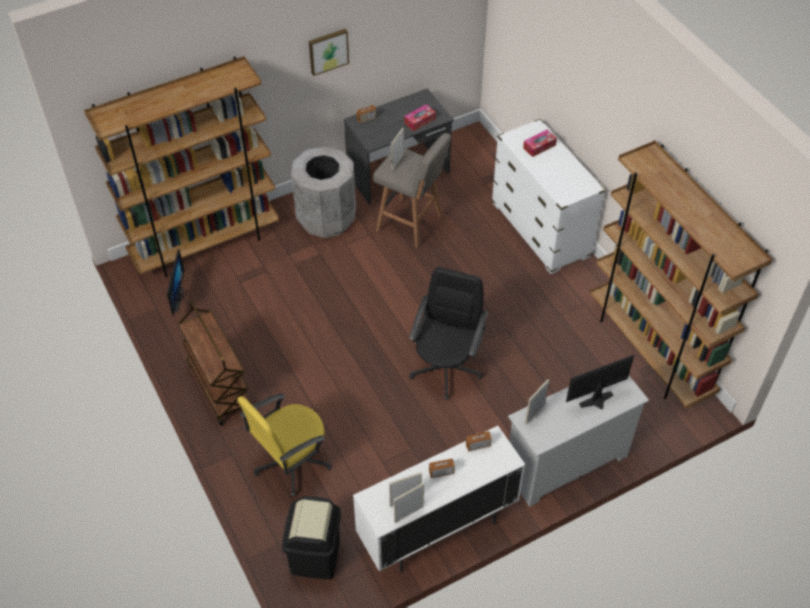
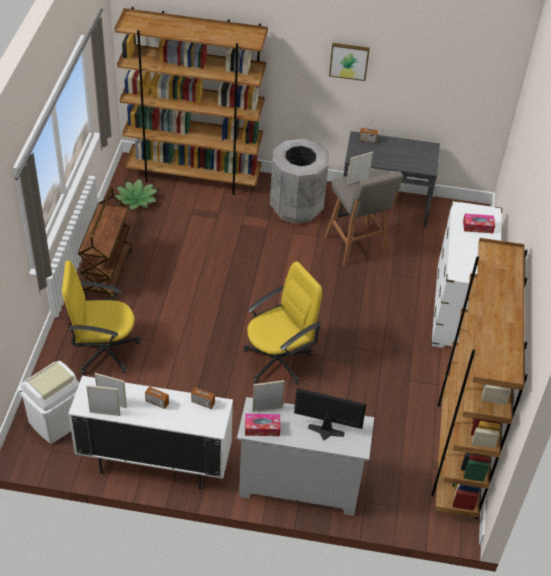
camera: 35 degrees right, 5 degrees down
(174, 299) = (136, 199): monitor -> potted plant
(316, 556) = (56, 422): black trash can -> white trash can
(420, 121) = (408, 162): tissue box -> tissue box (262, 428)
(446, 367) = (278, 360): black office chair -> yellow office chair

